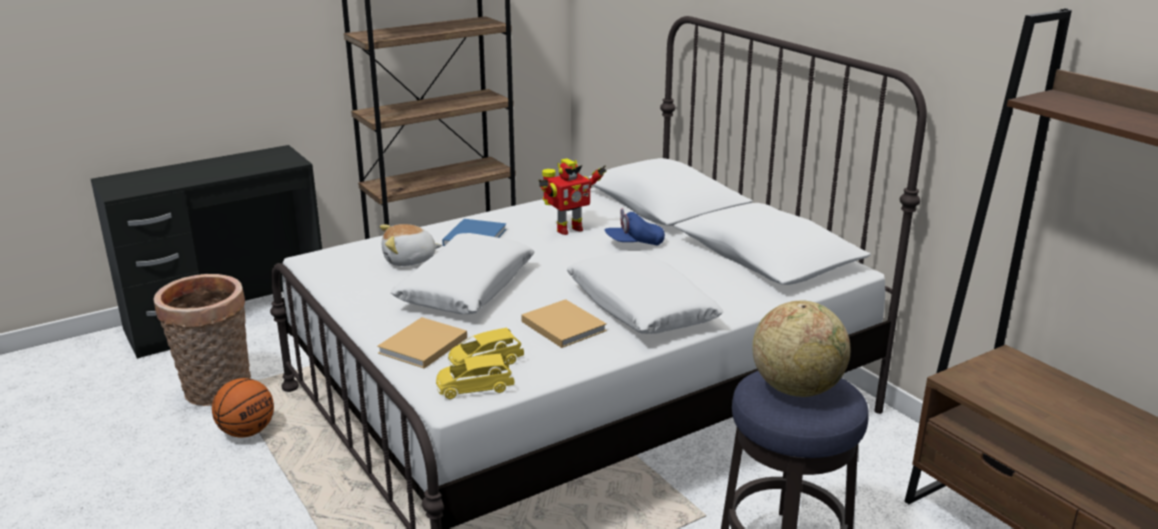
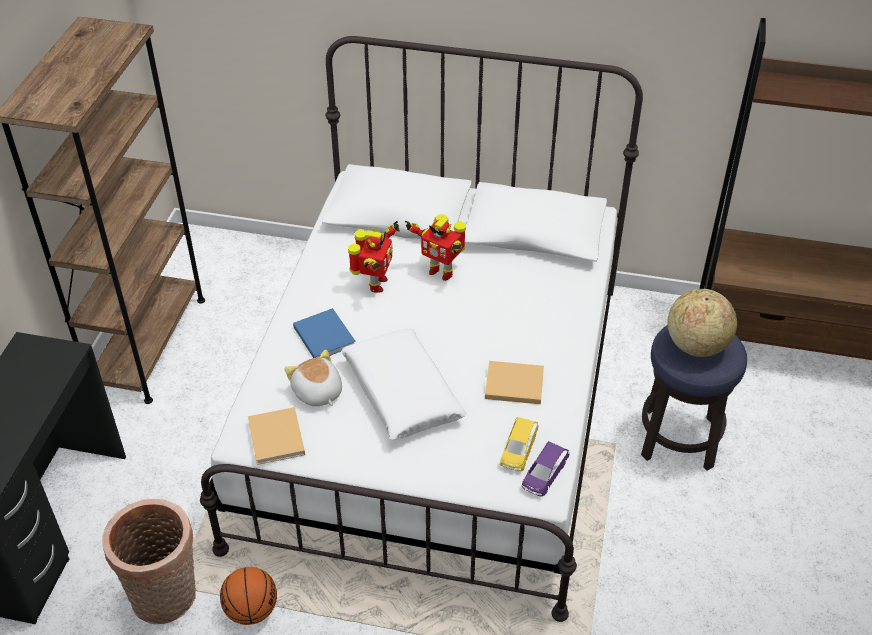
camera: 45 degrees left, 20 degrees up
(409, 260) = (317, 392): plush toy -> plush toy turned 120 degrees clockwise
(421, 346) = (460, 466): beige book -> beige book (276, 439)
(474, 388) = (544, 475): yellow toy car -> purple toy car
(634, 243) = (441, 271): blue cap -> toy robot
(640, 307) = (532, 334): white pillow -> none

